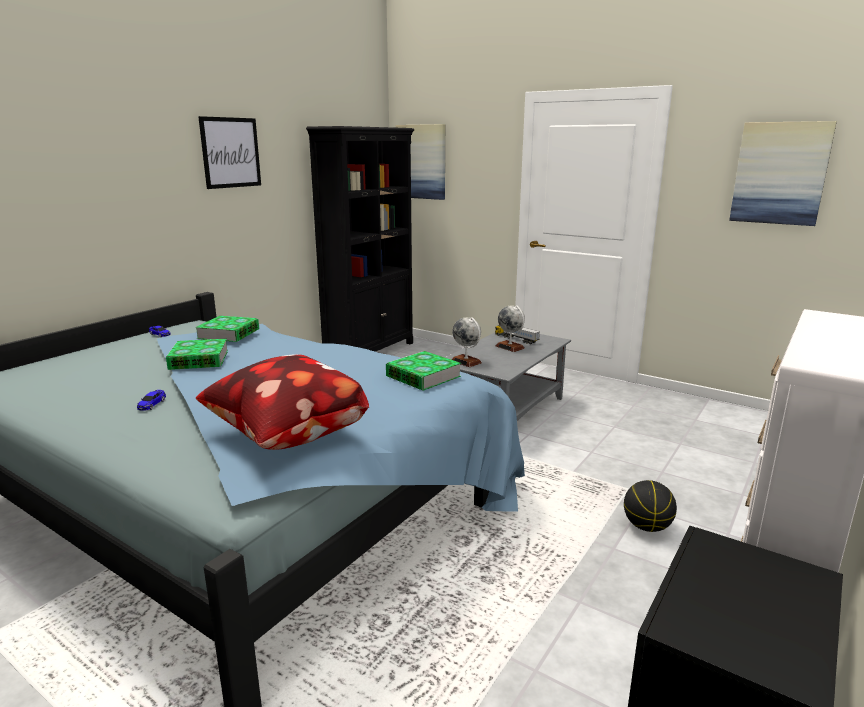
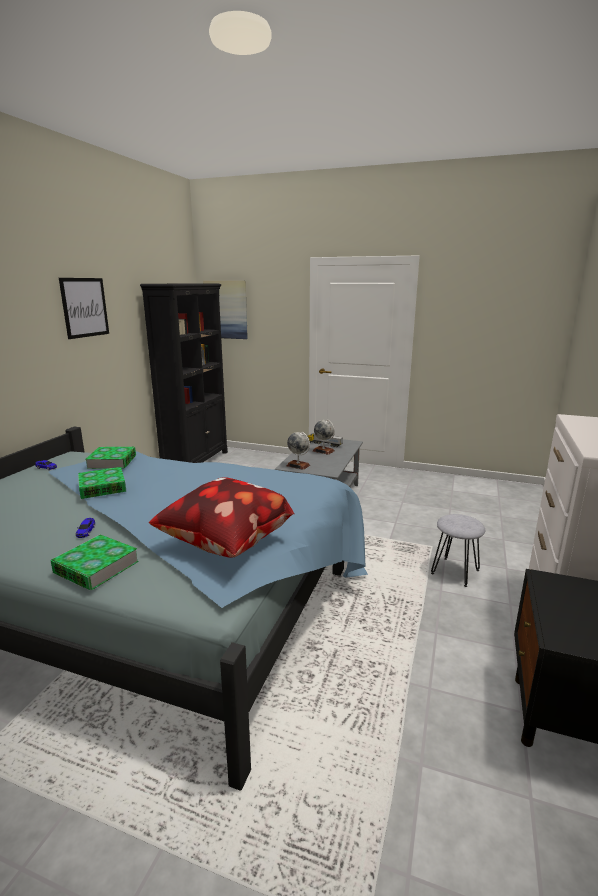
camera: 15 degrees left, 0 degrees up
(423, 376) = (296, 482): book -> book (96, 567)
(647, 526) = (455, 571): basketball -> grey stool
(780, 173) = (494, 317): picture -> none

